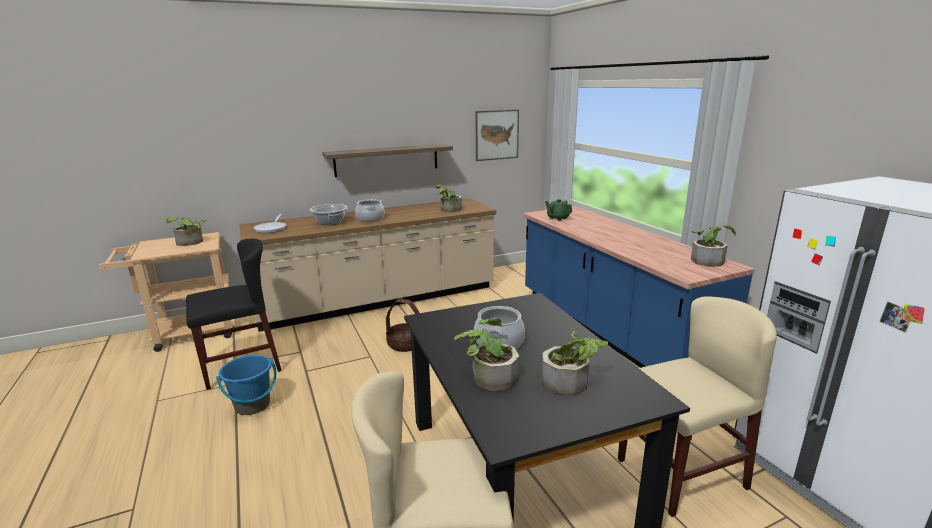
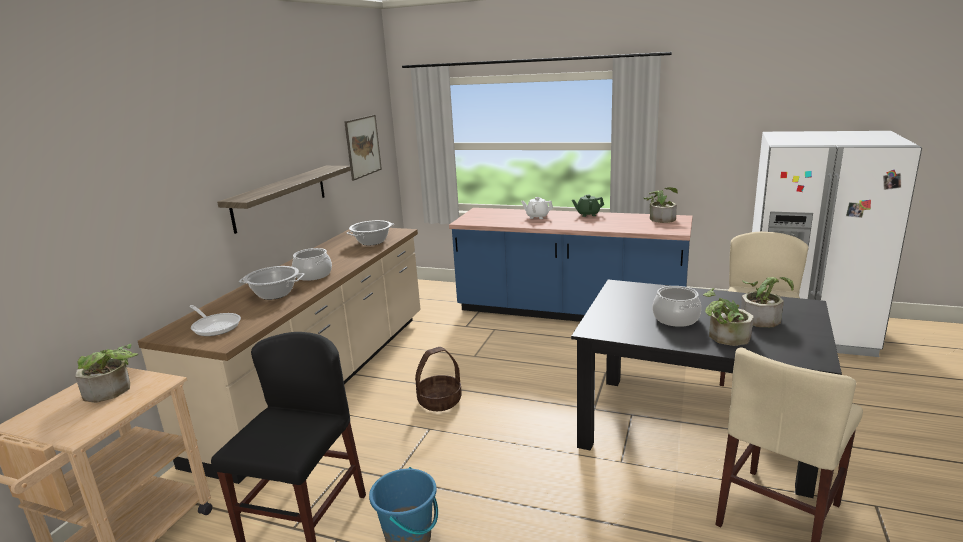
camera: 45 degrees left, 0 degrees up
(448, 210) = (372, 242): potted plant -> cooking pot
(557, 218) = (491, 220): green teapot -> green teapot (587, 214)
(599, 225) = (537, 217): none -> white teapot

